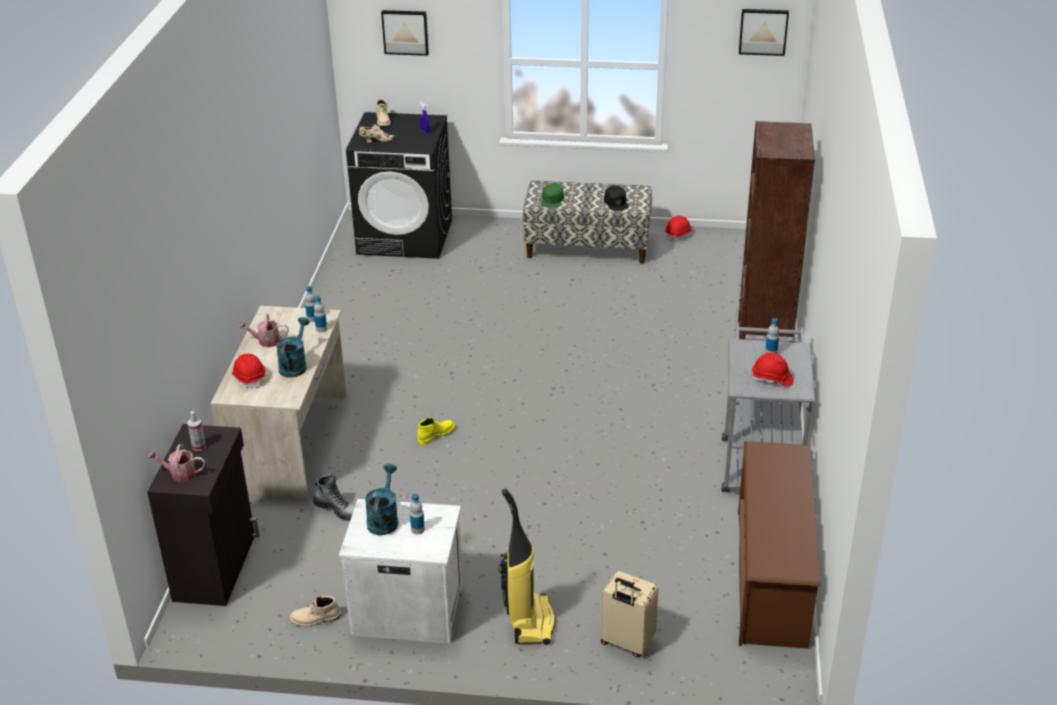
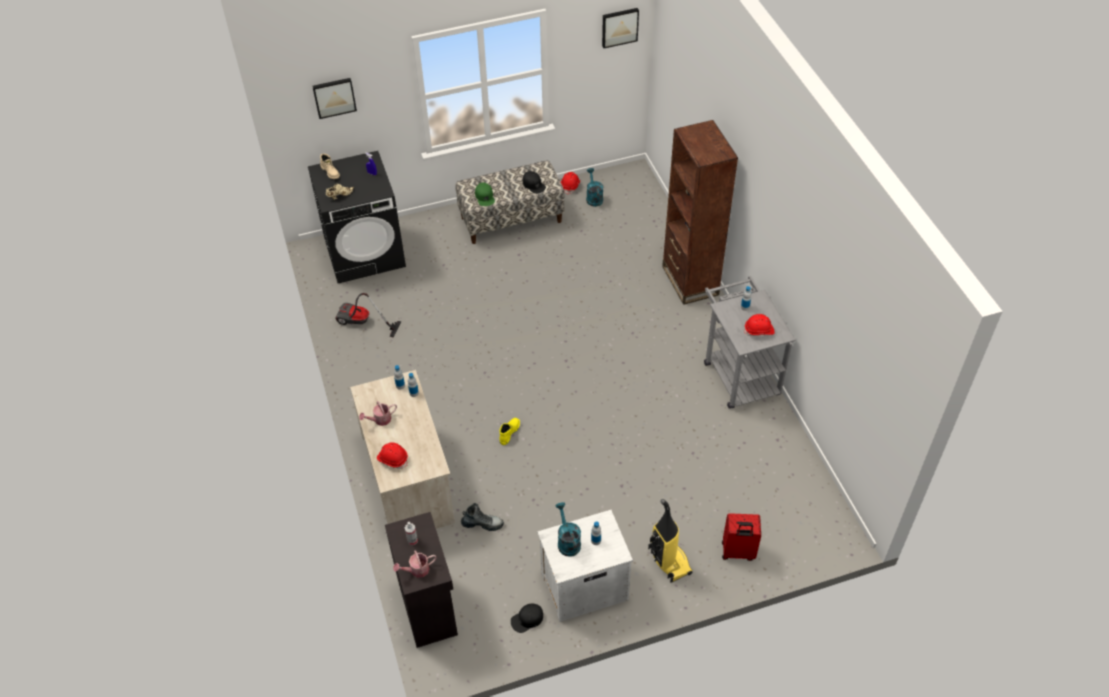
camera: 25 degrees left, 15 degrees up
(295, 365) = (418, 434): turquoise watering can -> turquoise watering can (593, 197)
(315, 619) = (527, 619): beige boot -> black cap
(353, 294) = (362, 323): none -> vacuum cleaner
(626, 643) = (738, 552): beige suitcase -> red suitcase
(771, 577) = (796, 465): brown shoe rack -> none

